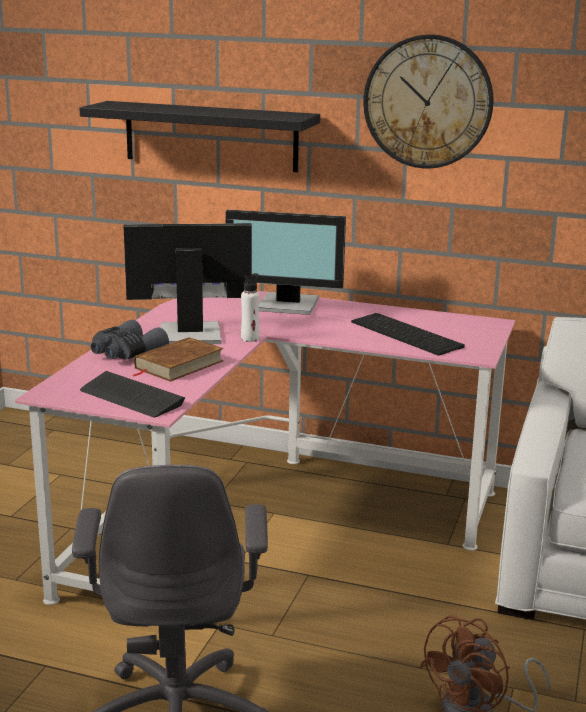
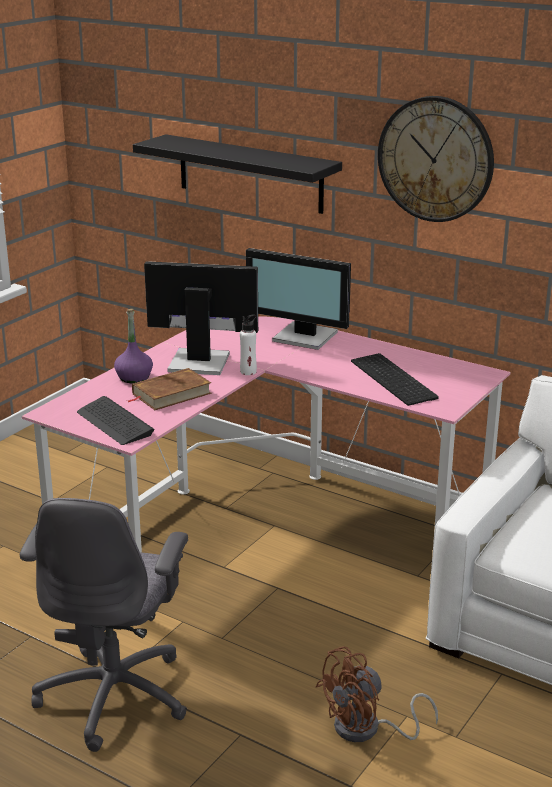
camera: 15 degrees right, 5 degrees up
(126, 353) = (134, 377): grey binoculars -> purple bottle

